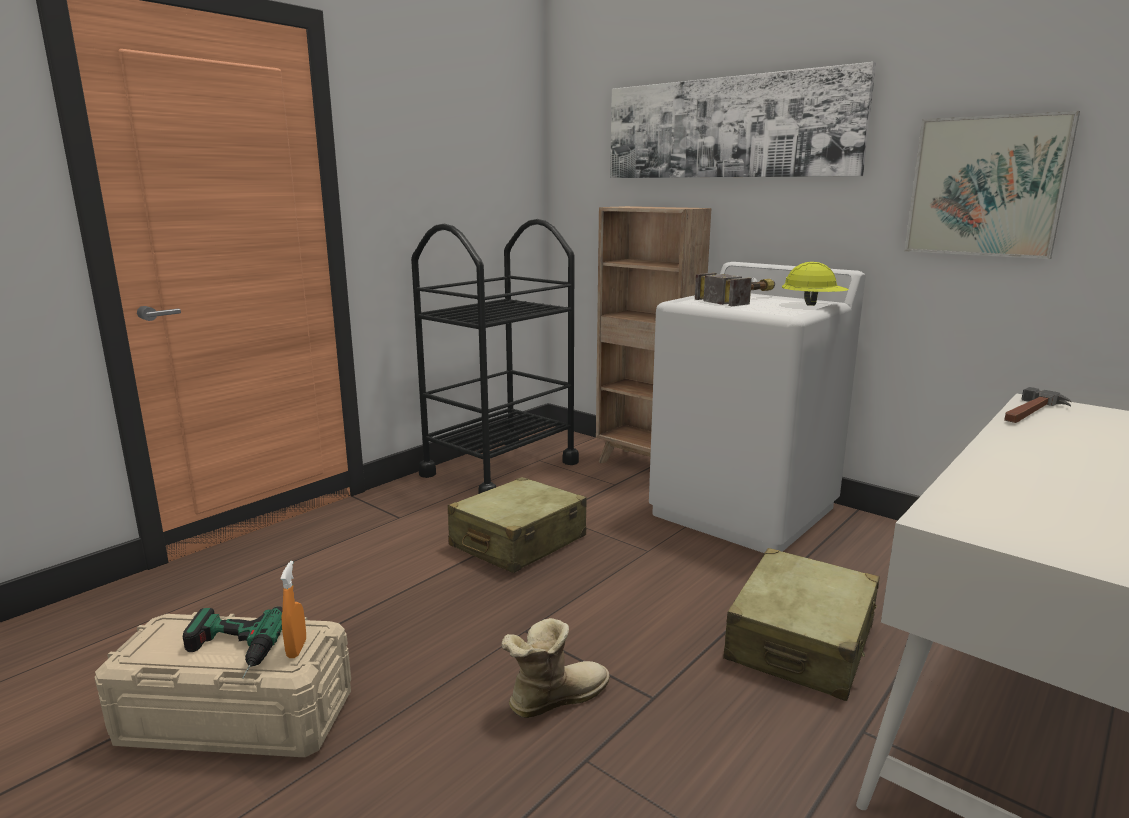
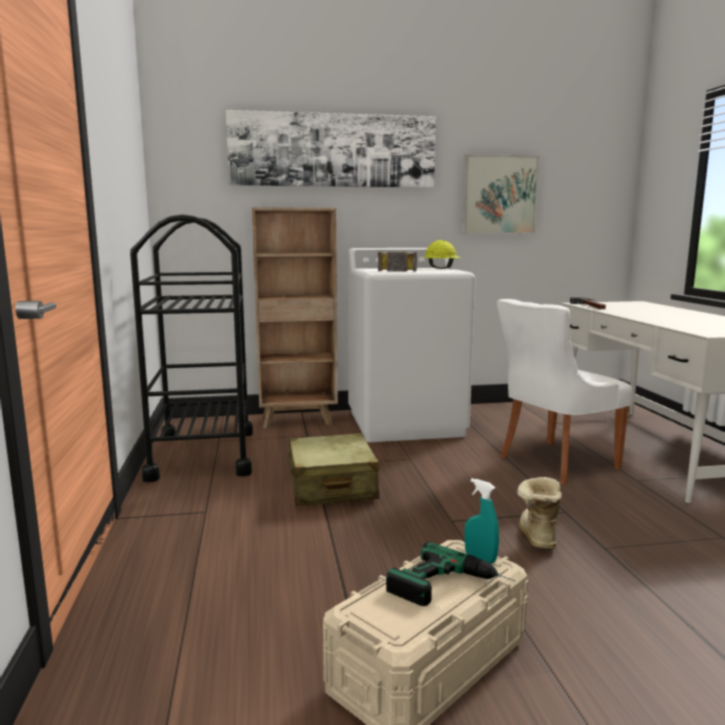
camera: 50 degrees left, 5 degrees down
(296, 649) = (480, 558): orange spray bottle -> turquoise spray bottle
(801, 642) = (553, 463): beige suitcase -> white chair

